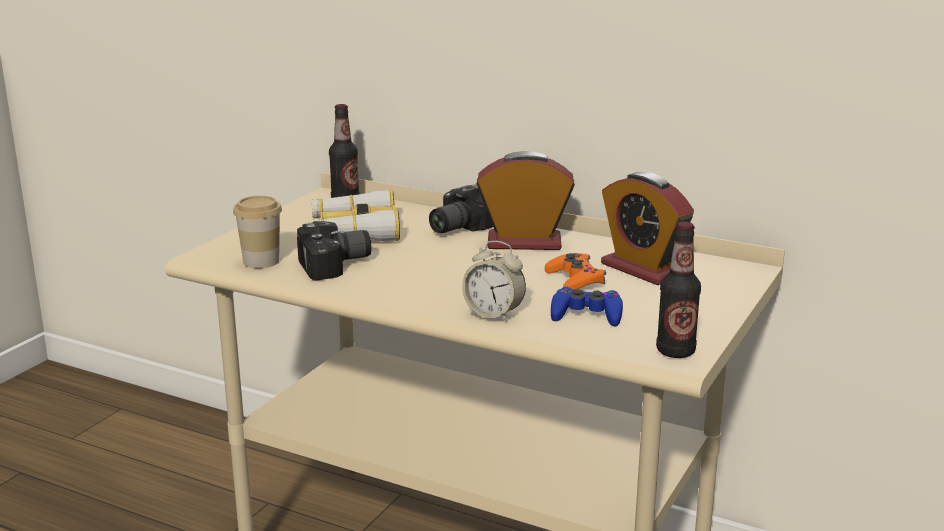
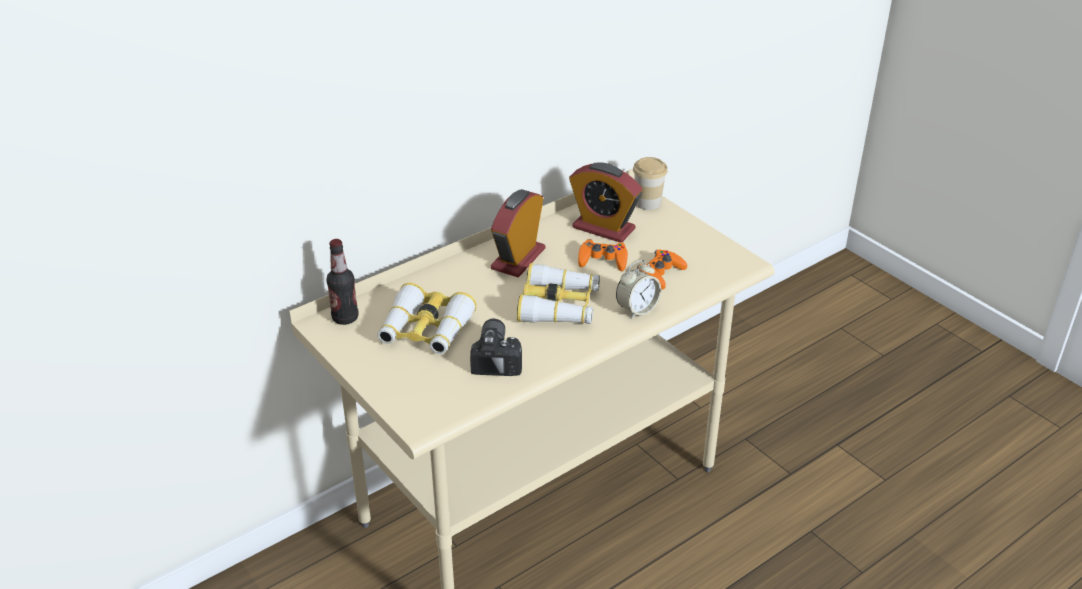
camera: 65 degrees left, 15 degrees up
(261, 261) = (456, 394): cup -> cup (647, 203)
(456, 227) = (460, 279): camera -> none
(457, 276) = (559, 306): none -> binoculars
(586, 314) = (660, 273): blue game controller -> orange game controller
(642, 269) = (603, 228): alarm clock -> alarm clock turned 45 degrees clockwise
(675, 351) = (733, 260): bottle -> none

